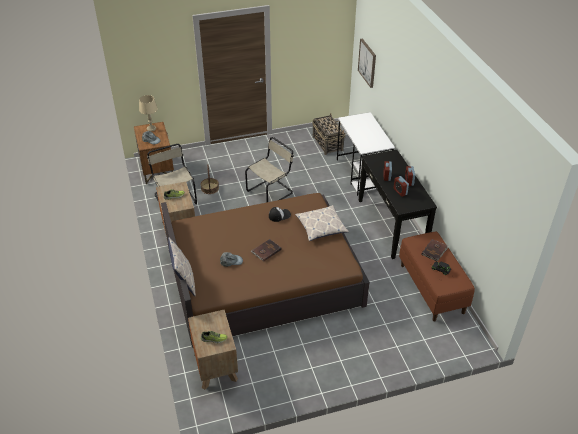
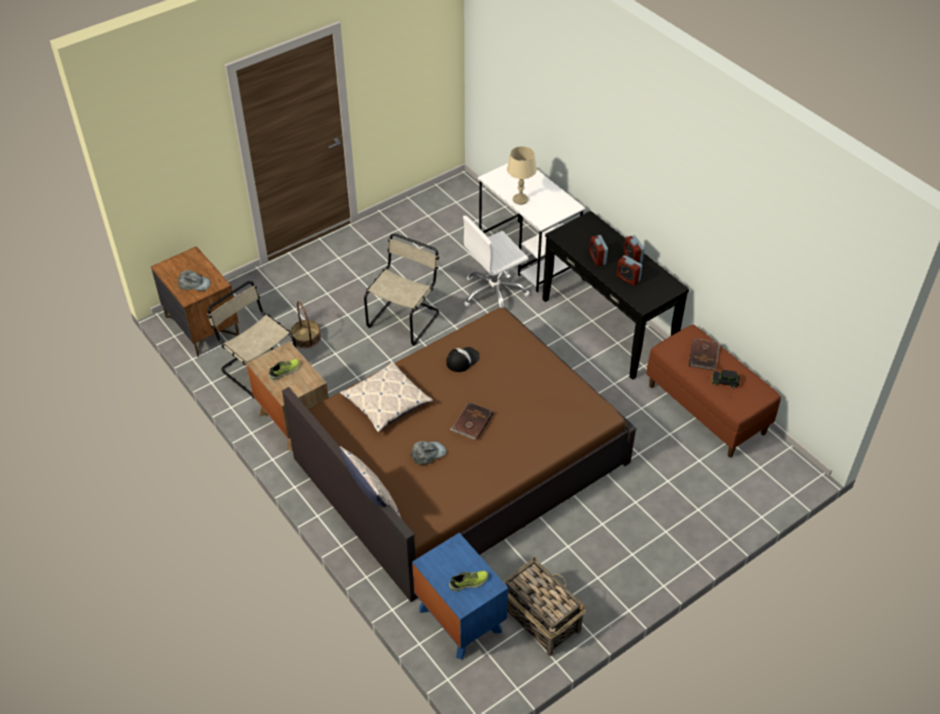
camera: 20 degrees left, 5 degrees up
(151, 129) = (184, 264): beige table lamp -> beige table lamp (520, 199)
(215, 366) = (459, 619): brown nightstand -> blue nightstand
(321, 227) = (533, 362): pillow -> pillow (386, 402)
(327, 143) = (452, 216): basket -> basket (540, 618)
(330, 190) = (494, 293): none -> white office chair
(367, 63) = (503, 81): picture -> none

